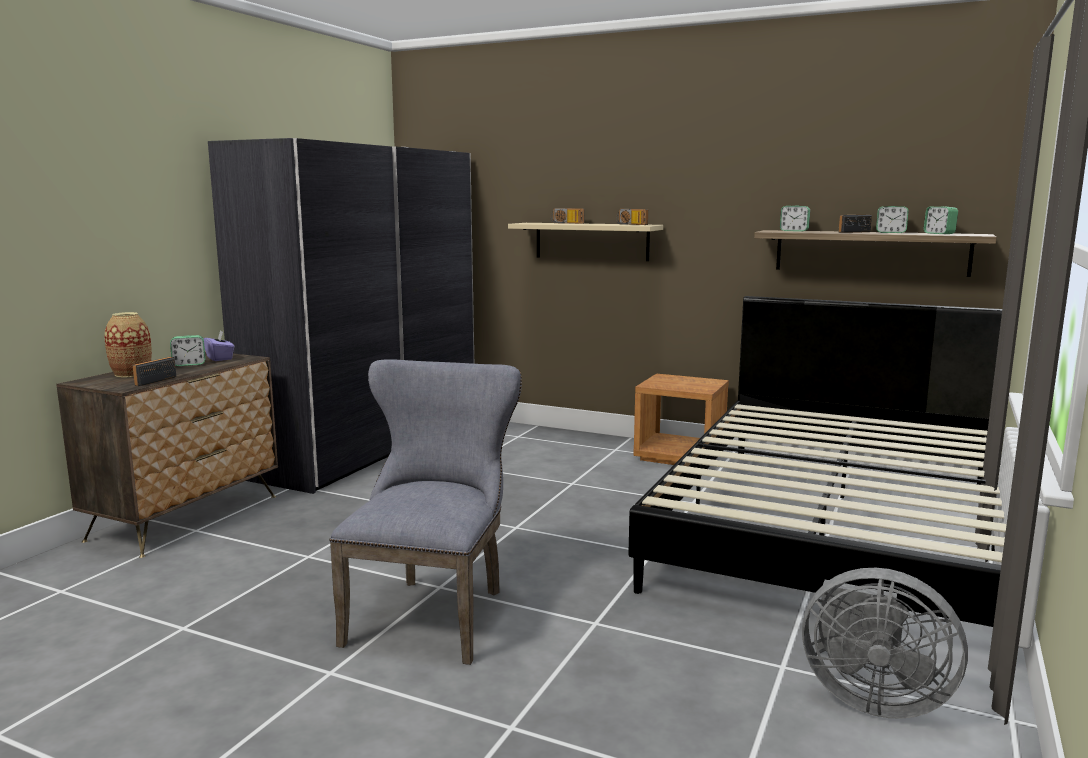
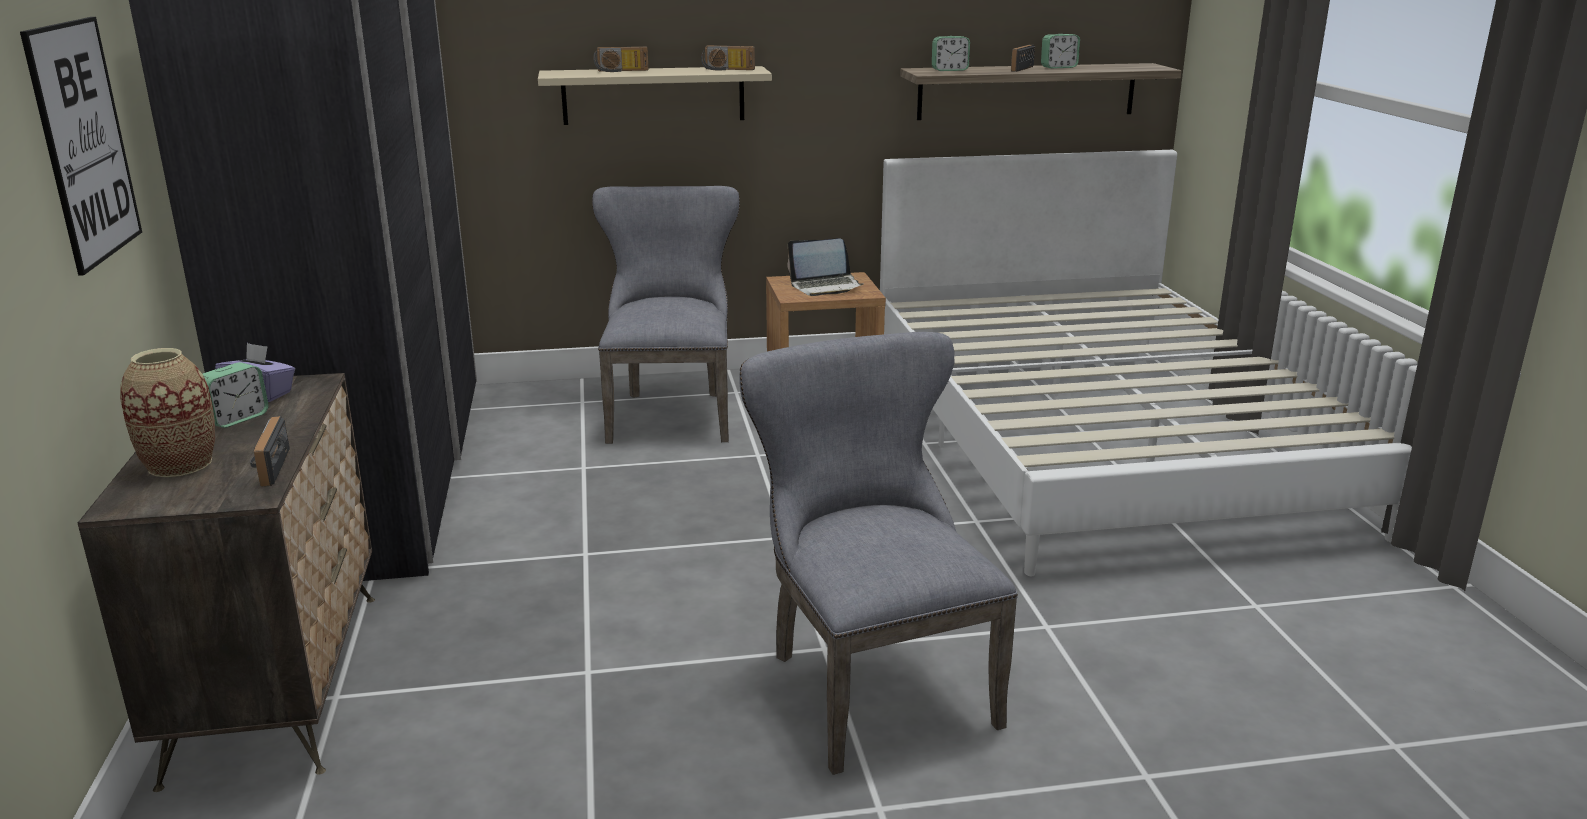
camera: 35 degrees left, 10 degrees up
(148, 213) = (84, 142): none -> picture
(558, 452) = (671, 413): none -> grey chair
(683, 383) = (826, 286): none -> laptop
(836, 531) = (1099, 438): black bed -> white bed
(870, 698) = (1352, 608): grey fan -> none
(939, 233) = (1111, 66): alarm clock -> none

